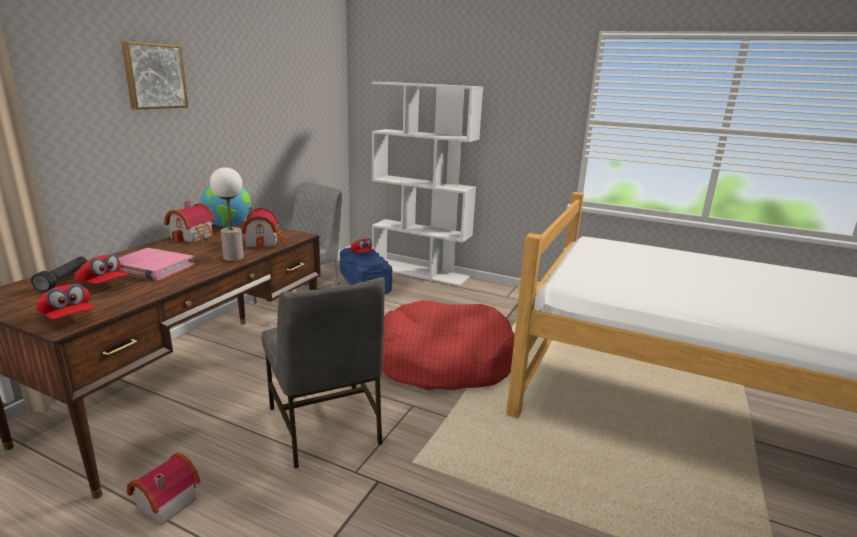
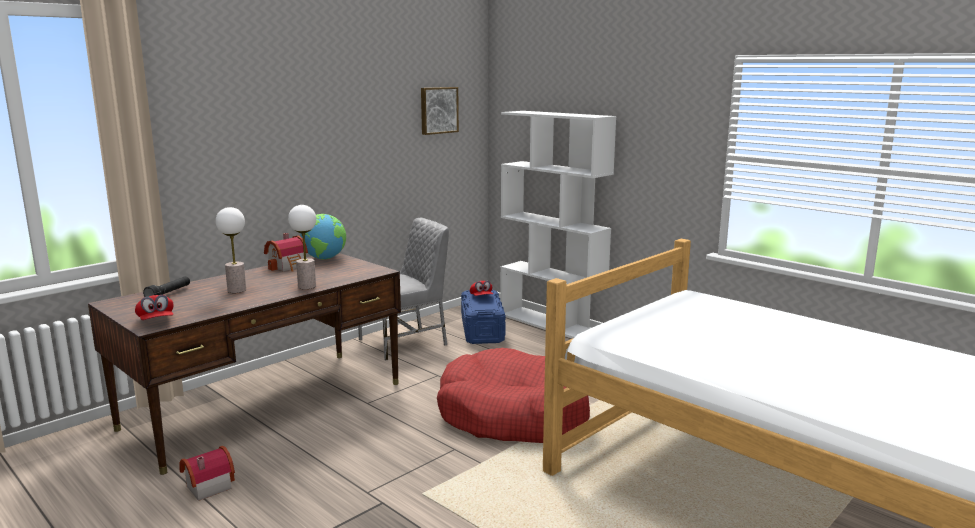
camera: 20 degrees right, 5 degrees down
(103, 284) = (194, 300): red cap -> none
(151, 268) = (237, 290): pink book -> table lamp
(154, 76) = (270, 121): picture -> picture (438, 110)
(264, 242) = (344, 274): toy house -> none
(326, 426) = (363, 453): grey chair -> none

